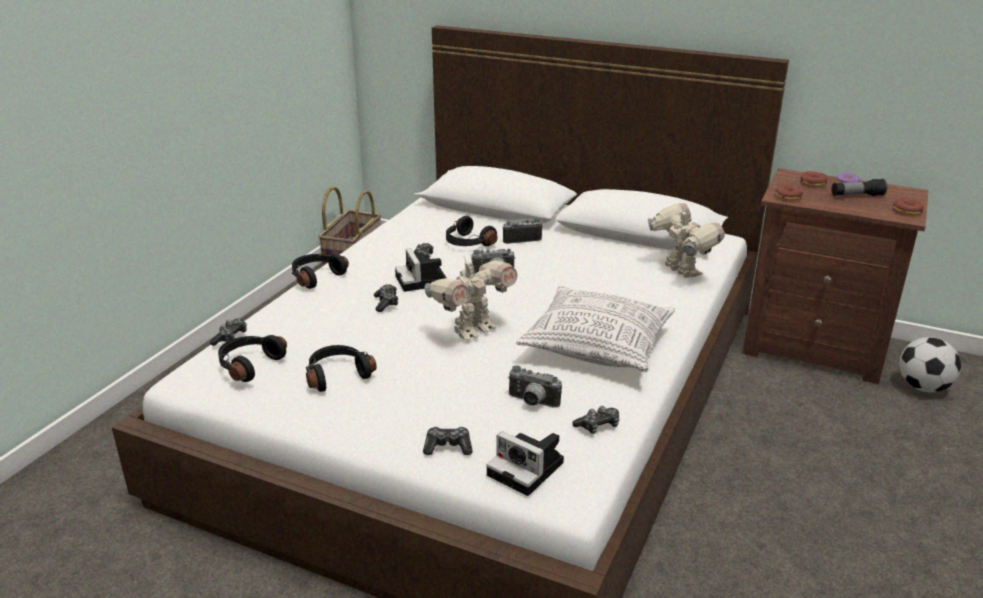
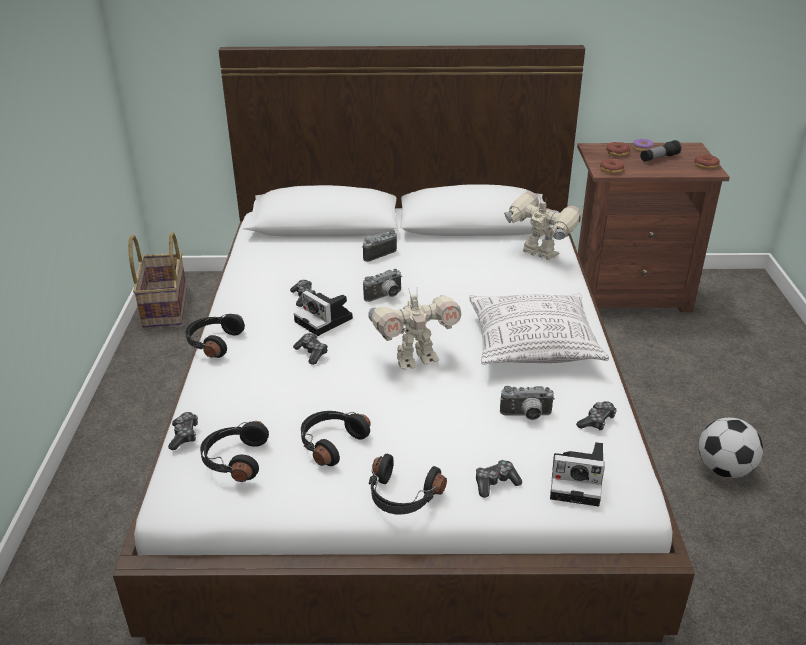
camera: 25 degrees left, 5 degrees up
(467, 243) = (332, 269): black headphones -> black headphones (402, 497)
(472, 330) = (415, 359): toy robot -> toy robot turned 45 degrees clockwise
(923, 387) = (723, 306): football -> football (724, 469)

